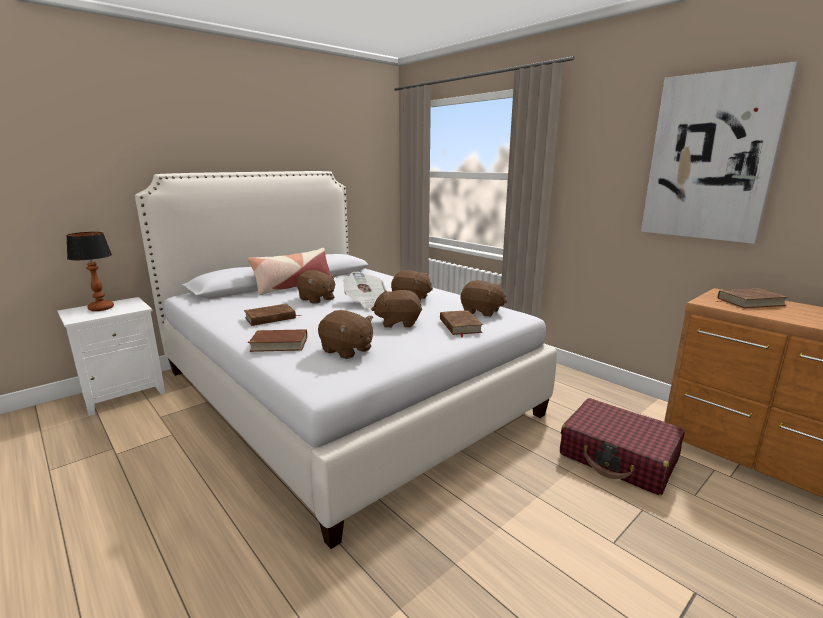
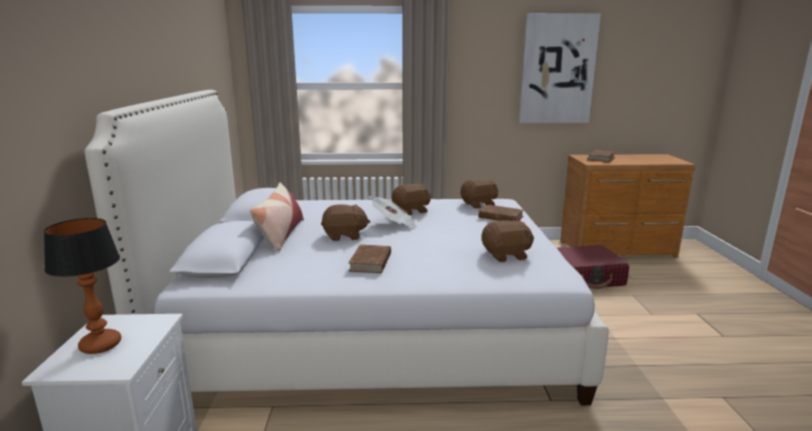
camera: 50 degrees left, 0 degrees up
(279, 344) = (452, 273): brown book -> none
(398, 323) = (463, 229): brown plush toy -> none

